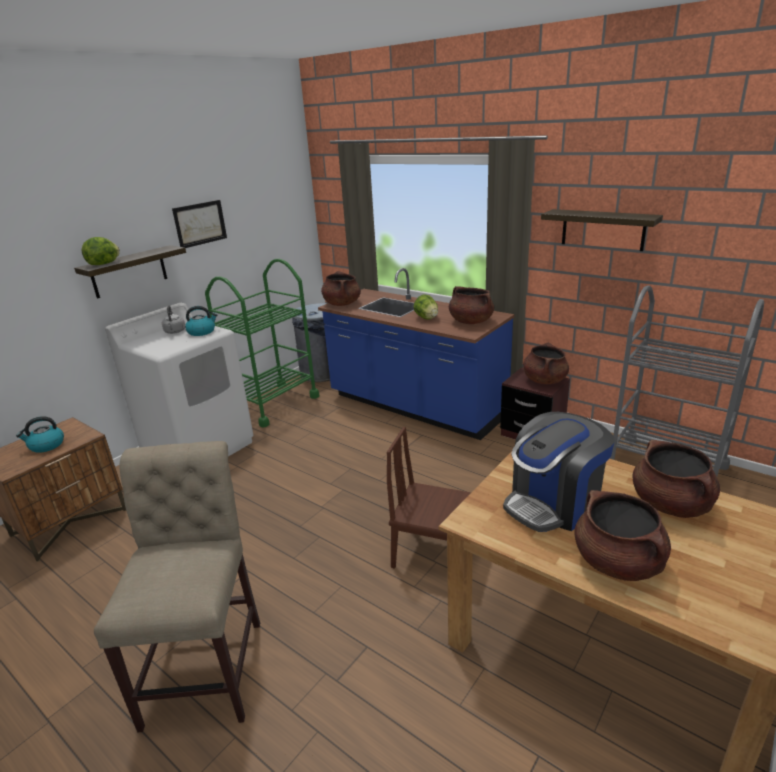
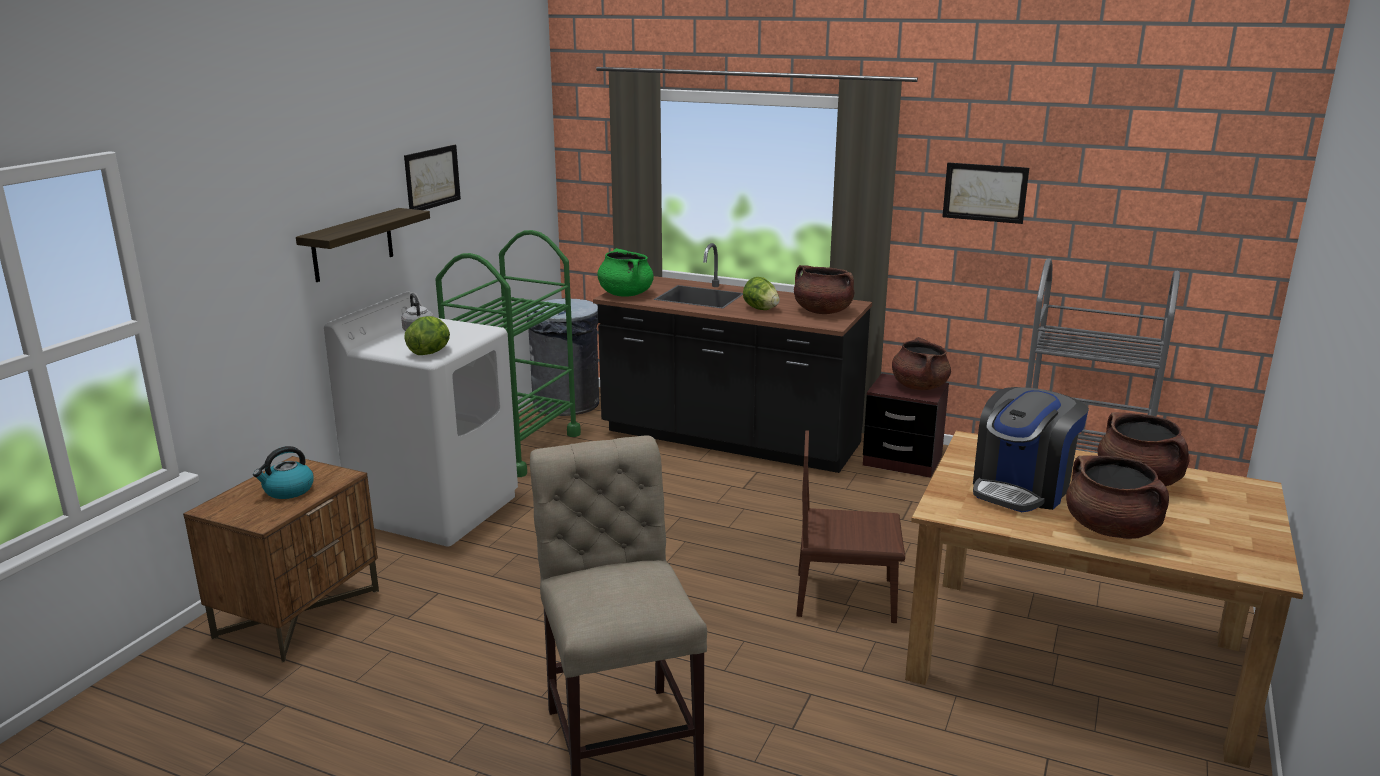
camera: 15 degrees left, 5 degrees down
(104, 264) = (338, 232): lettuce -> lettuce (430, 352)
(202, 332) = (462, 330): kettle -> none
(342, 304) = (625, 294): brown cooking pot -> green cooking pot
(415, 407) = (729, 439): blue counter -> black counter
(603, 229) = (985, 192): shelf -> picture

